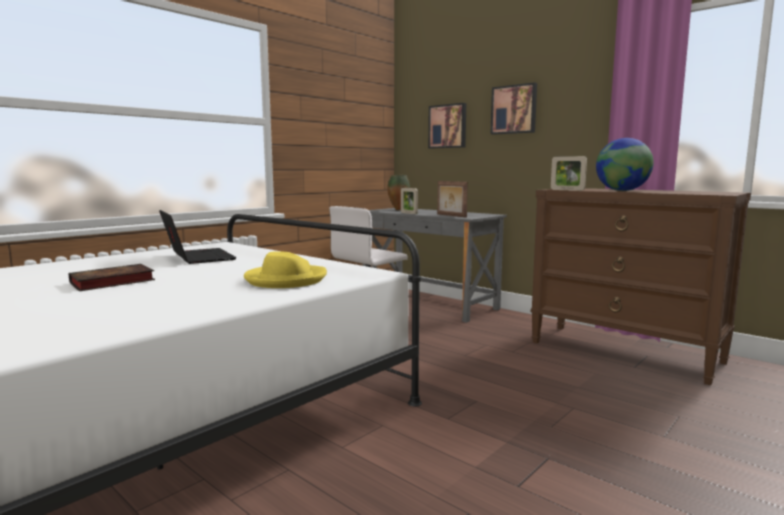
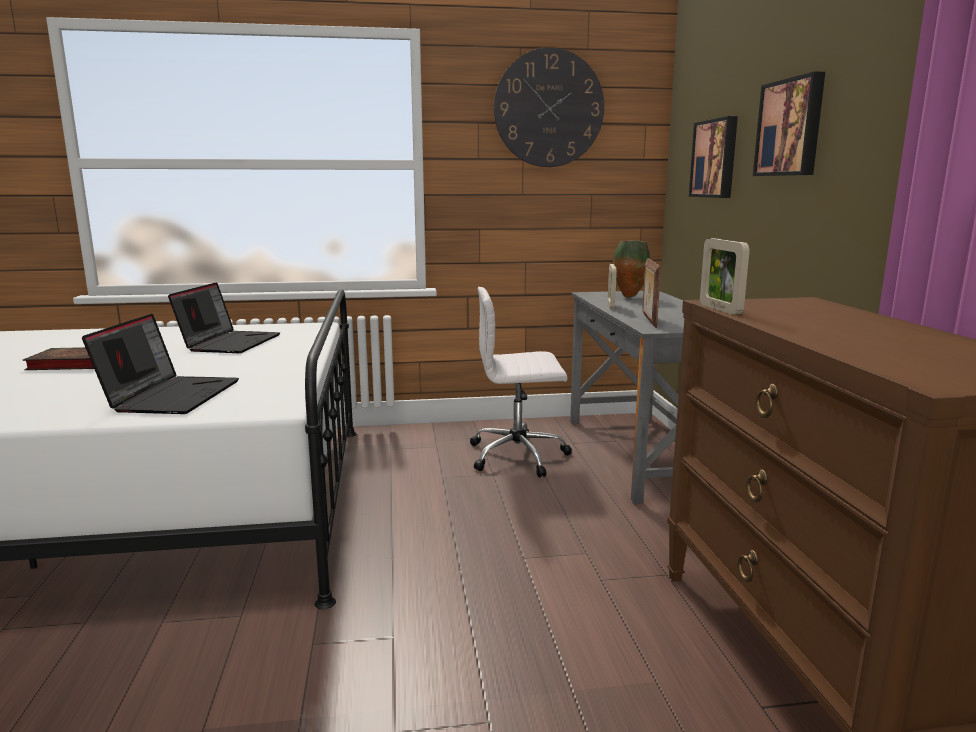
camera: 40 degrees right, 5 degrees up
(286, 280) = (171, 396): yellow hat -> laptop
(339, 90) = (549, 108): none -> wall clock
(622, 191) = (807, 327): globe -> none

